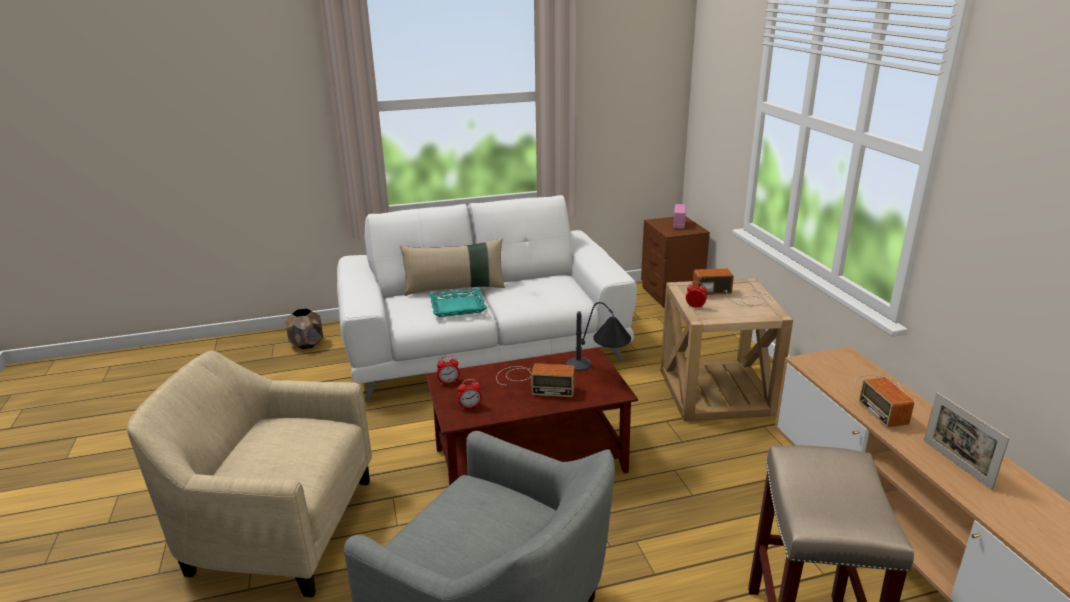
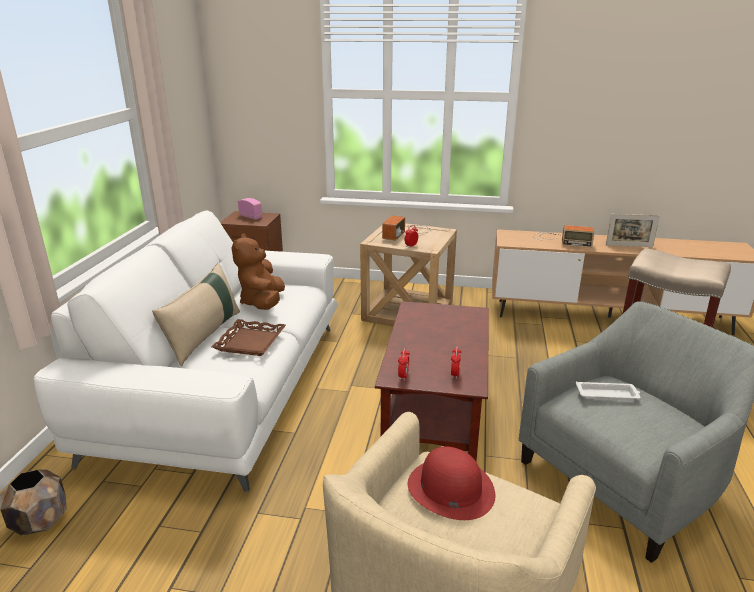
camera: 65 degrees left, 0 degrees up
(296, 438) = (450, 488): none -> red hat
(457, 307) = (251, 342): turquoise tray -> brown tray
(491, 507) = (608, 394): none -> white tray
(530, 290) = (262, 303): none -> brown plush toy
(533, 382) = (435, 338): radio -> none
(598, 373) = (442, 311): table lamp -> none

